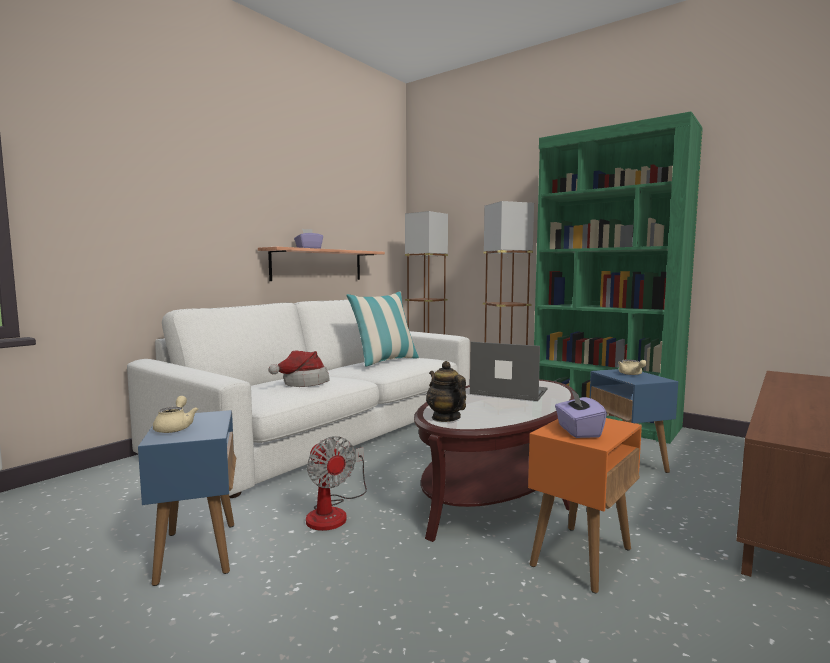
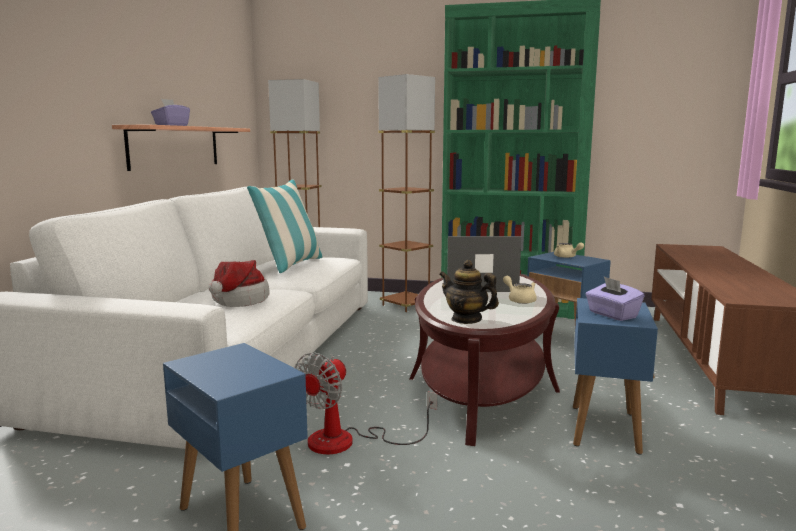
camera: 25 degrees left, 5 degrees up
(175, 427) = (219, 372): beige teapot -> beige teapot (519, 300)
(333, 512) = (348, 441): fan -> fan turned 90 degrees clockwise
(582, 556) = (604, 428): orange side table -> blue side table

